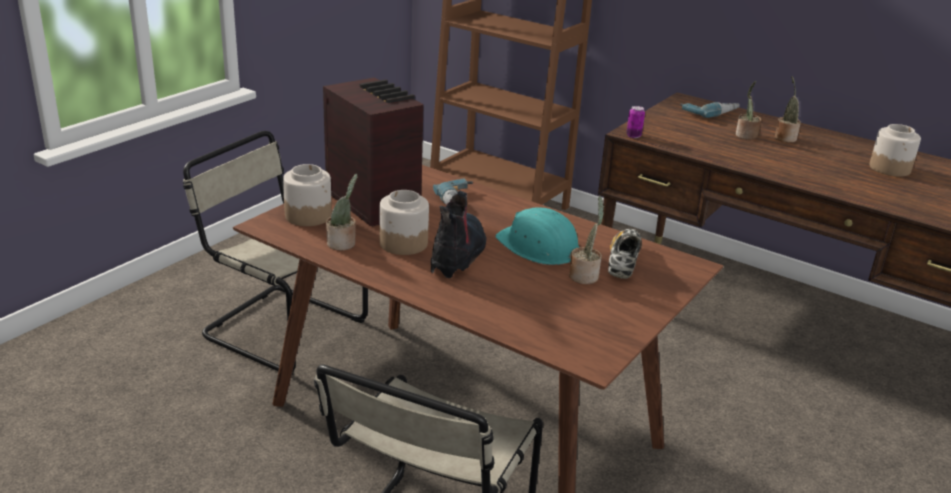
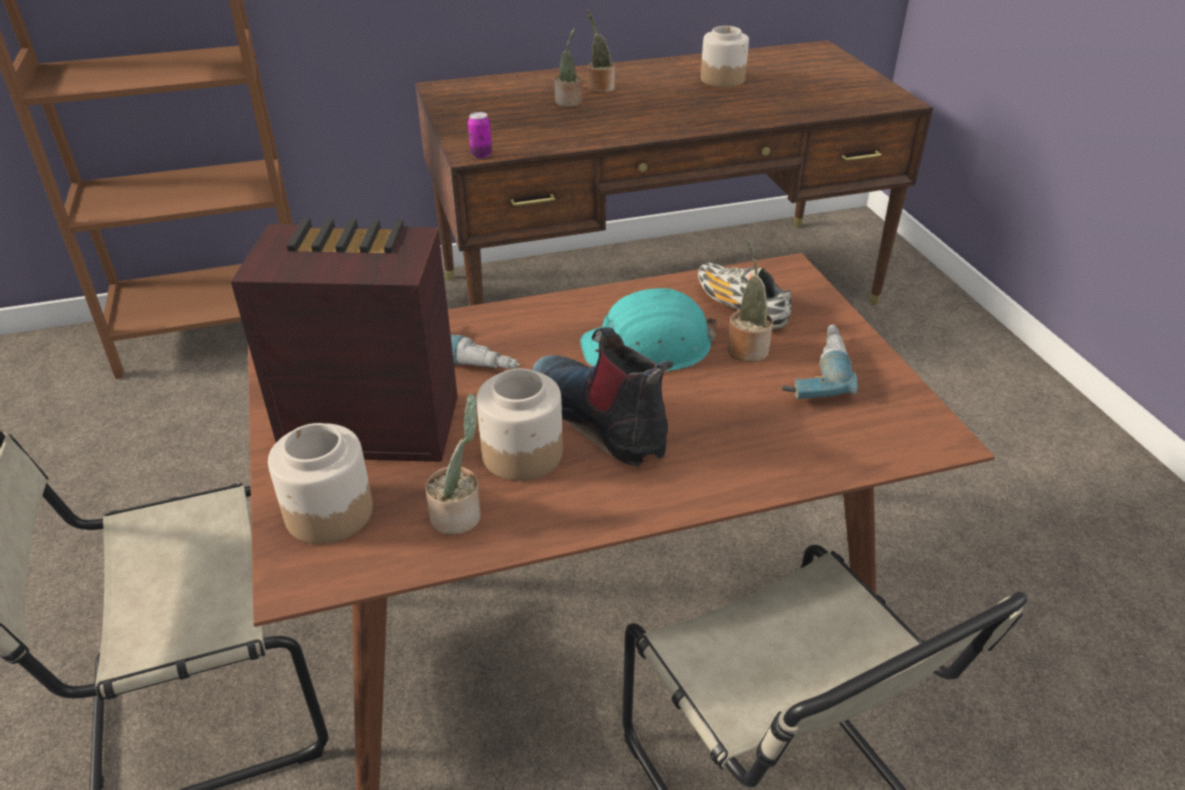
camera: 50 degrees left, 10 degrees up
(709, 112) = (490, 92): power drill -> power drill (812, 371)

